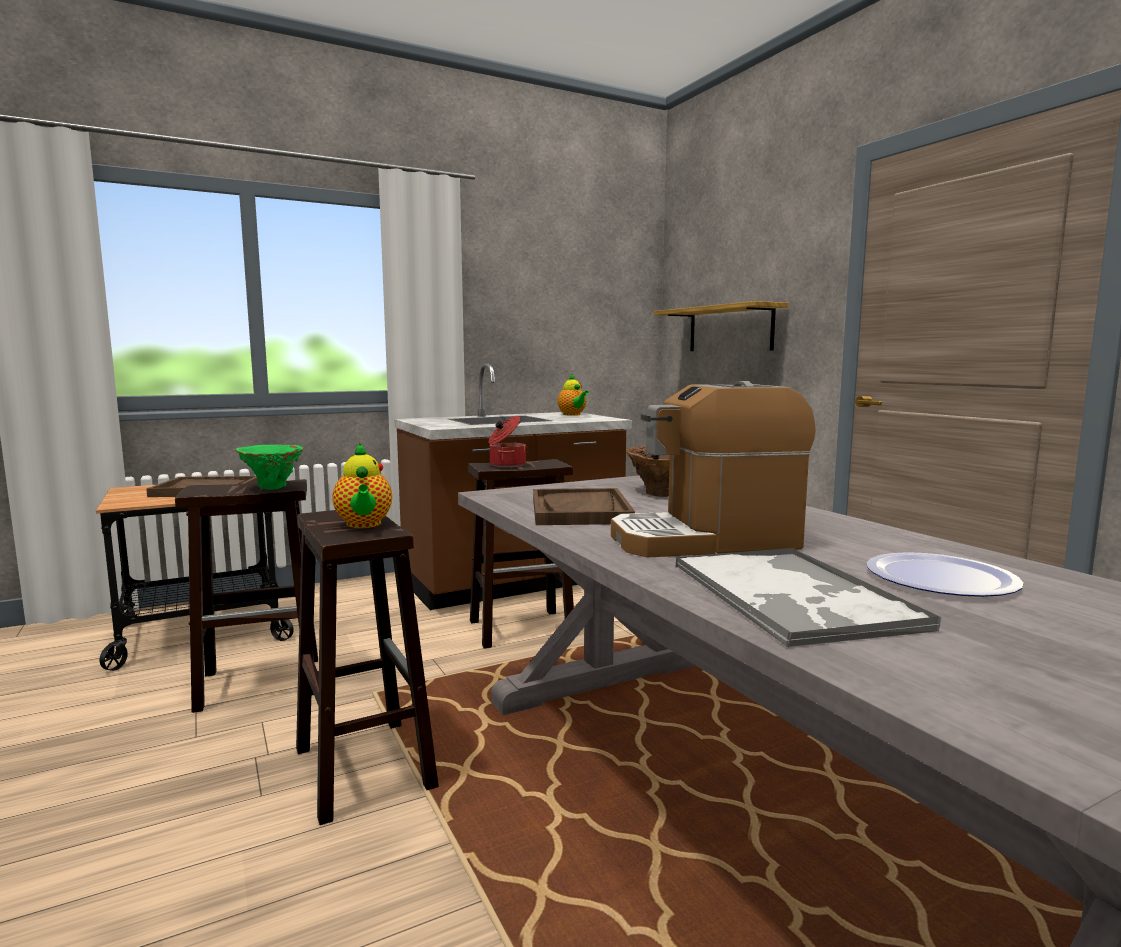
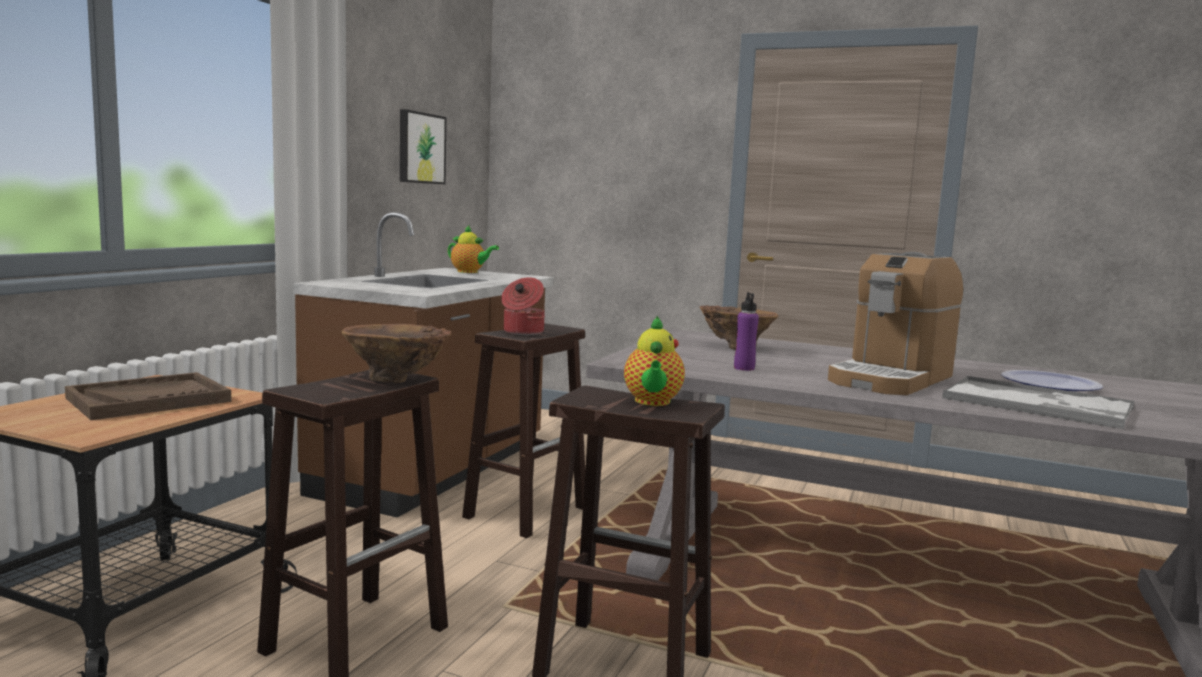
camera: 40 degrees left, 0 degrees up
(272, 488) = (396, 381): green vase -> brown vase
(364, 525) = (652, 402): teapot -> teapot turned 60 degrees clockwise
(566, 310) = (420, 148): none -> picture
(580, 510) = (744, 368): brown tray -> purple bottle
(730, 329) = (592, 182): shelf -> none

